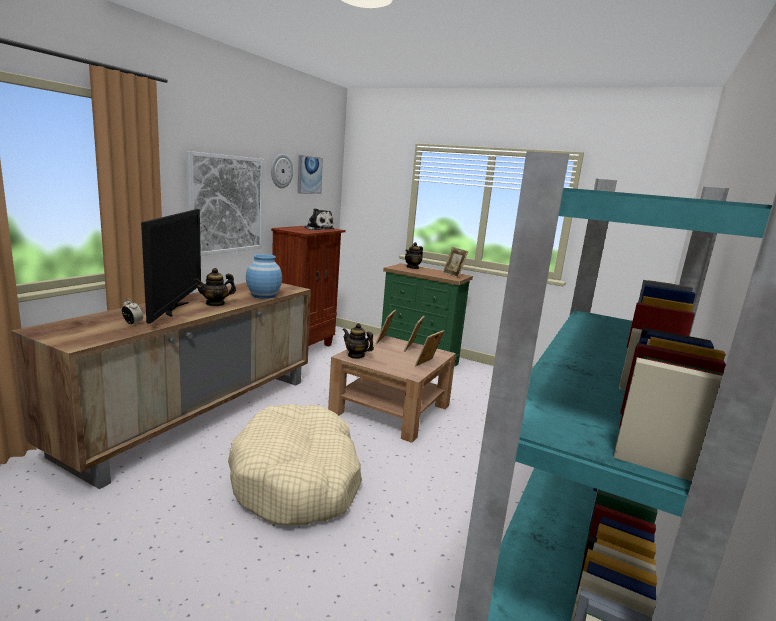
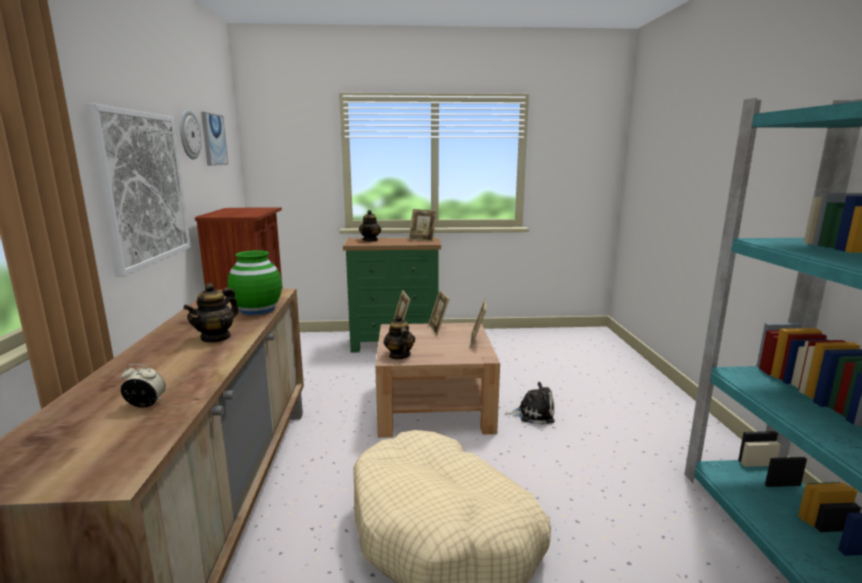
camera: 30 degrees left, 0 degrees up
(175, 309) = (170, 361): television -> none
(264, 295) = (258, 310): blue vase -> green vase
(318, 229) = (250, 210): plush toy -> plush toy (533, 414)
(356, 355) = (399, 355): teapot -> teapot turned 75 degrees clockwise

